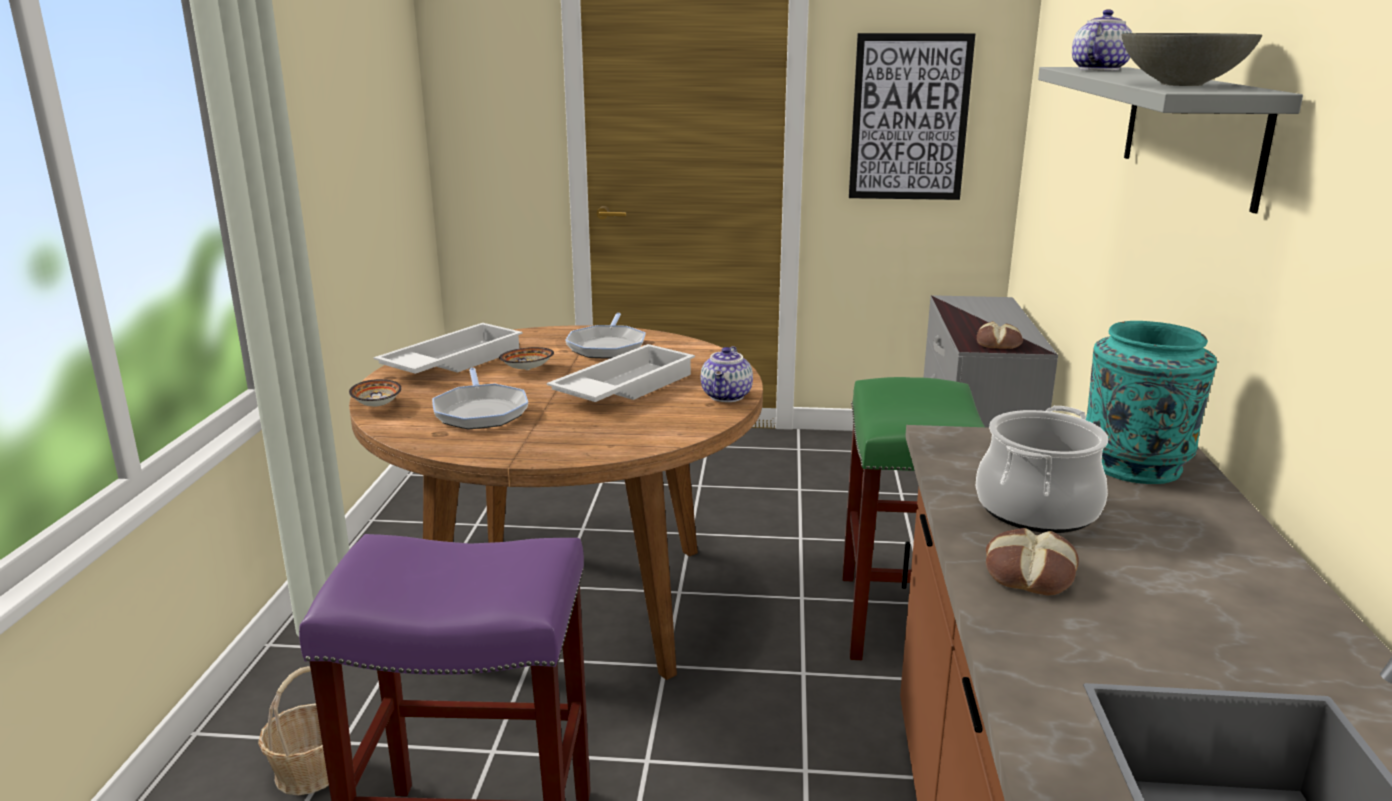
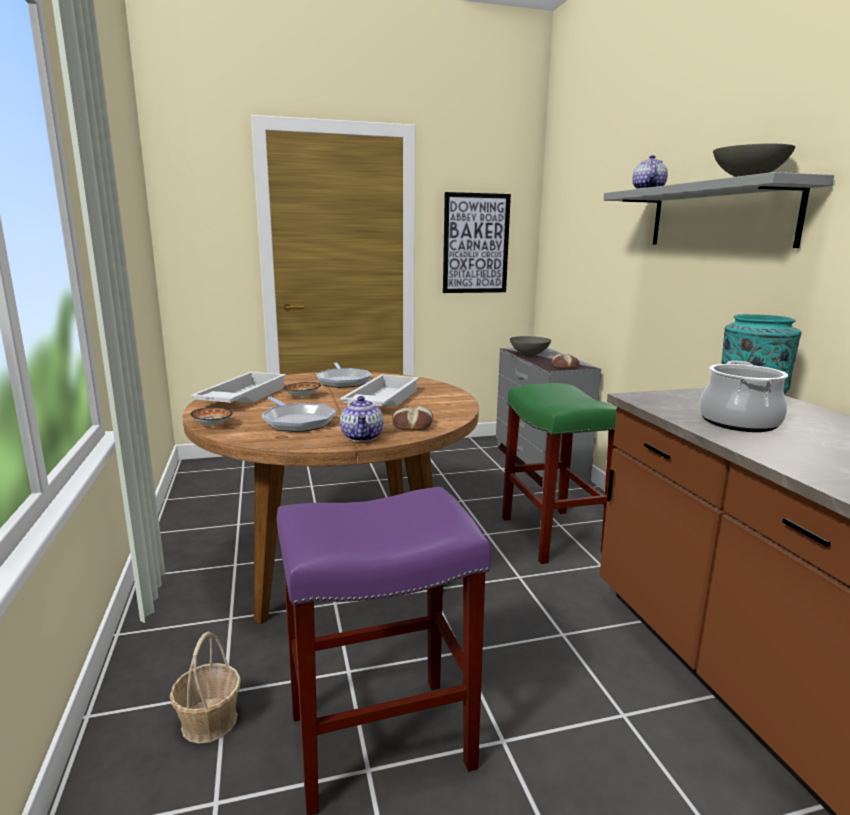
camera: 20 degrees left, 5 degrees down
(727, 396) = (454, 399): teapot -> teapot (363, 437)
(965, 314) = (529, 354): none -> grey bowl
(1028, 573) = (785, 450): bread -> bread (412, 425)

